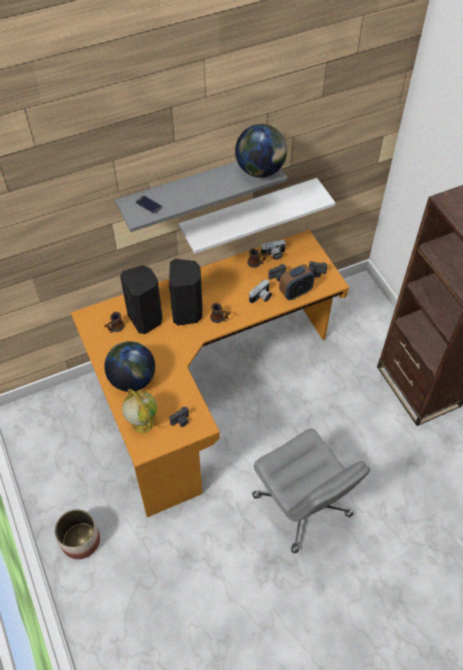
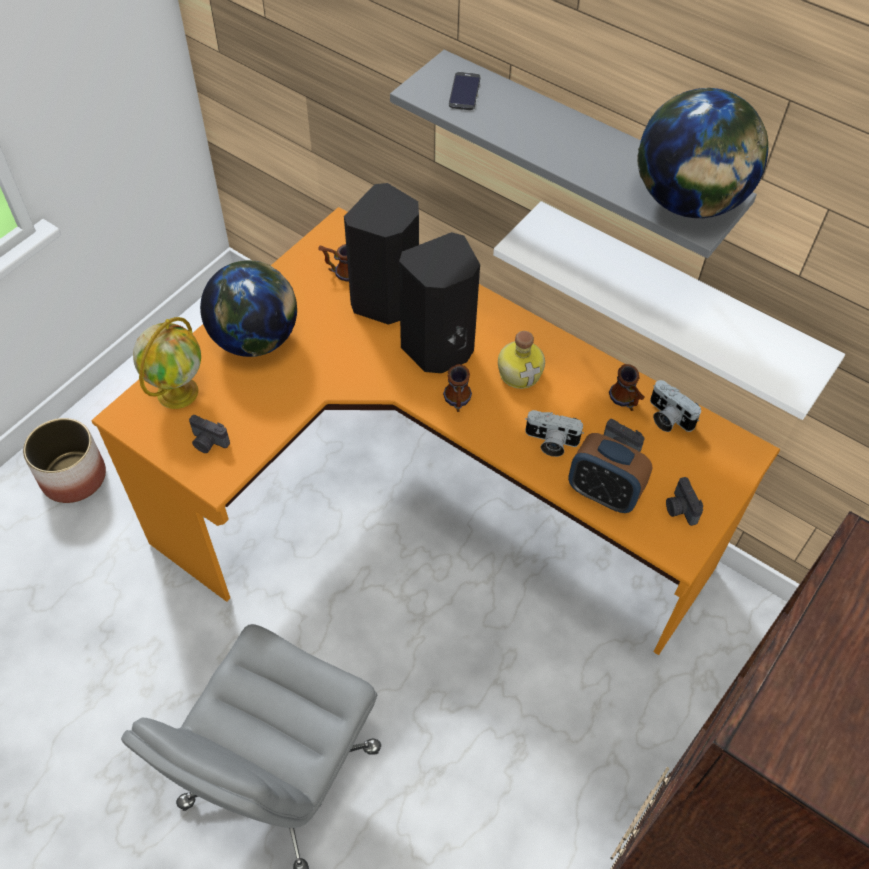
camera: 60 degrees right, 0 degrees up
(219, 290) = (520, 372): none -> bottle

